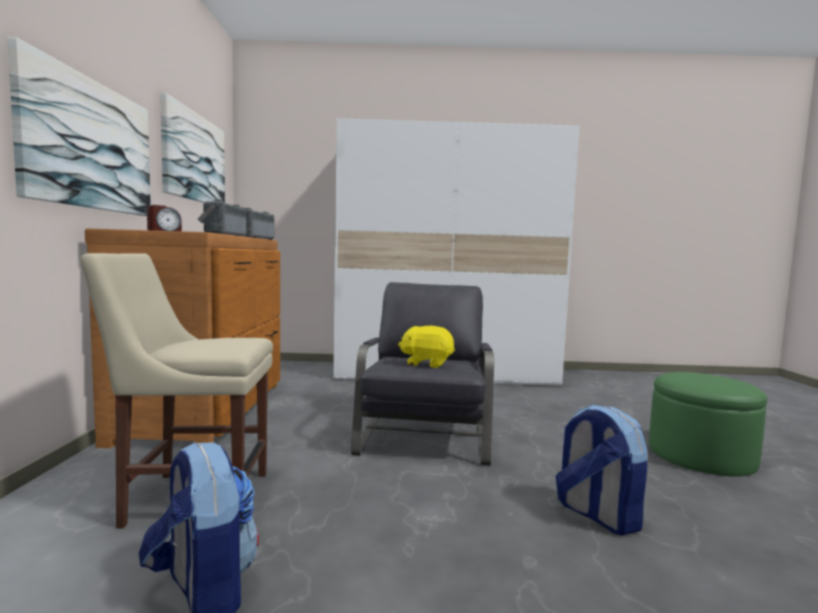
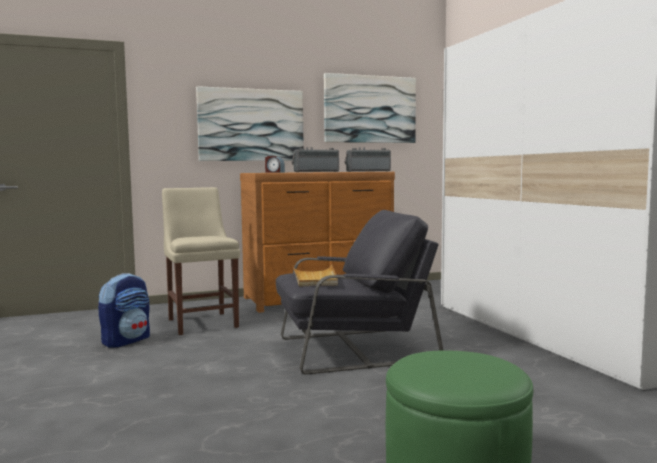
camera: 70 degrees right, 0 degrees up
(427, 363) = (315, 278): yellow plush toy -> beige tray
(596, 515) = (240, 413): backpack -> none

